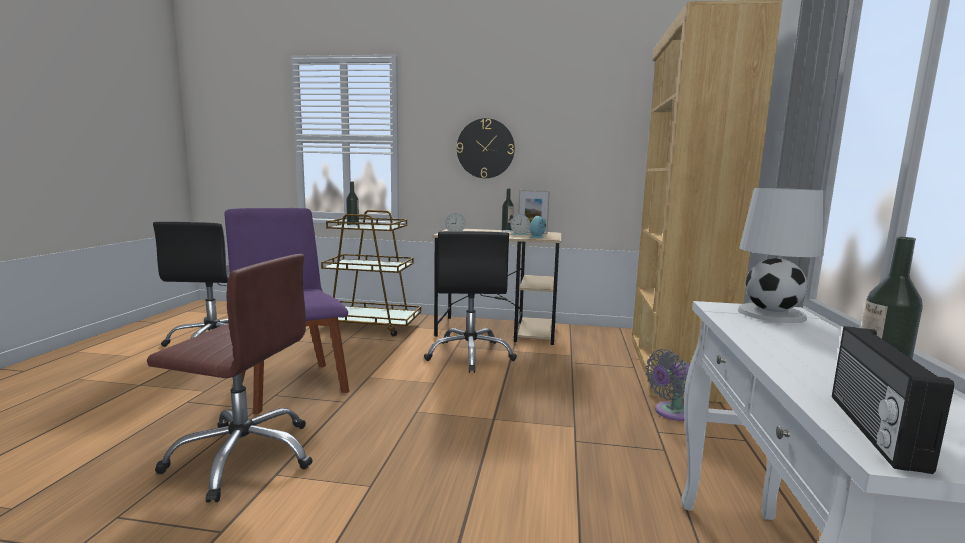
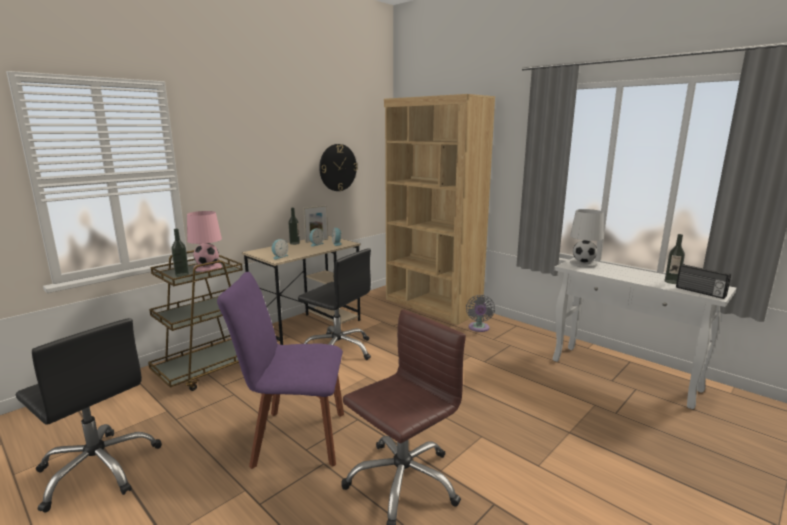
camera: 55 degrees left, 5 degrees up
(381, 226) = (208, 267): none -> pink table lamp
(485, 148) = (262, 174): wall clock -> wall clock (337, 167)

